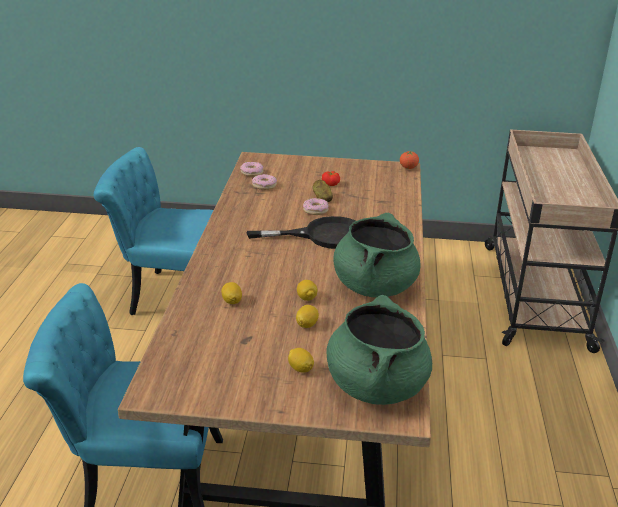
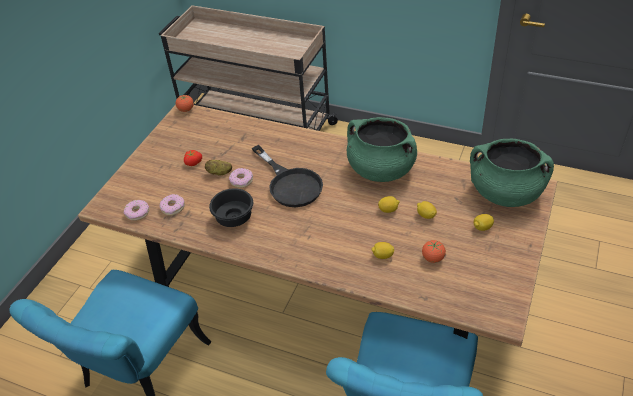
camera: 70 degrees left, 15 degrees up
(236, 335) = (433, 258): none -> tomato
(261, 215) = (235, 218): none -> black bowl
(323, 236) = (290, 184): black frying pan -> black frying pan turned 135 degrees clockwise

